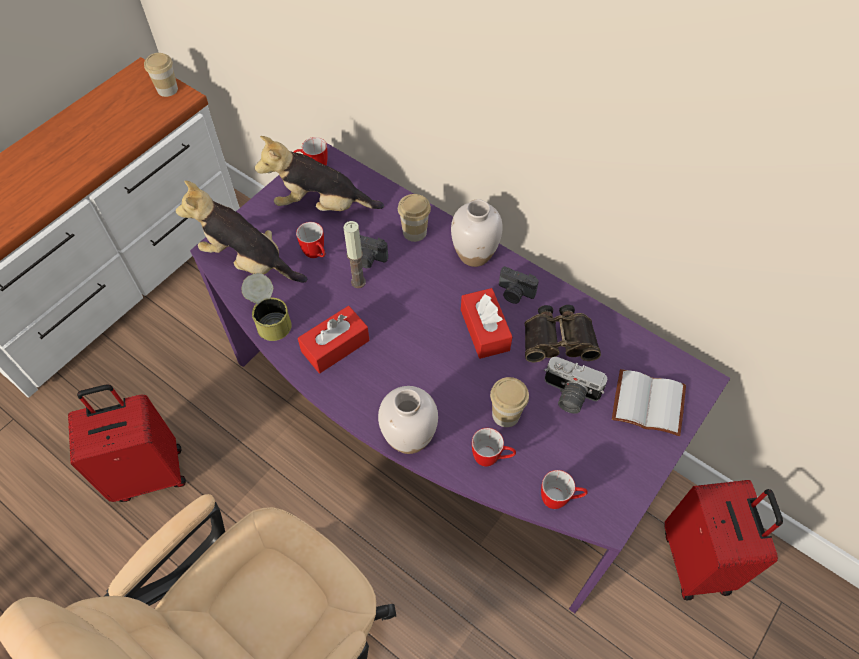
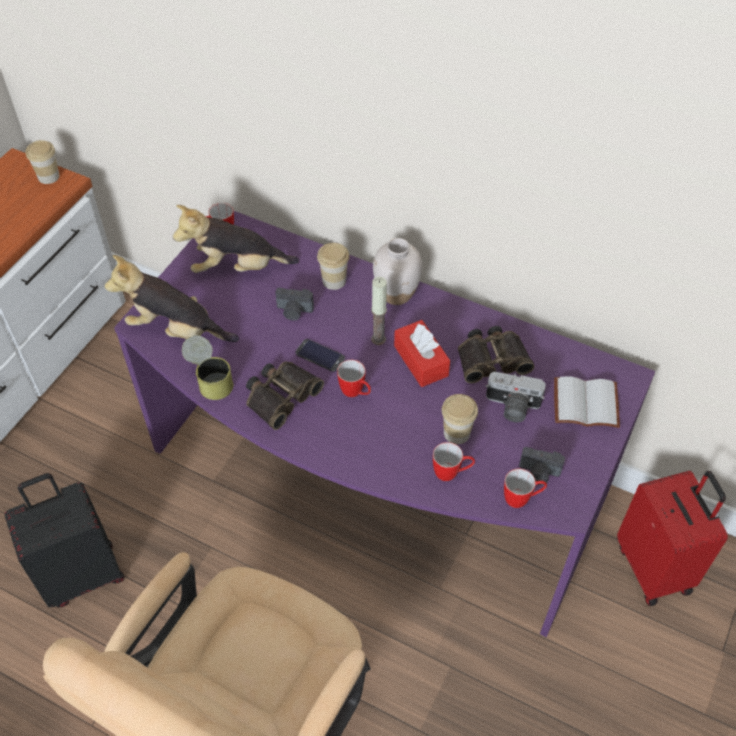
camera: 10 degrees left, 5 degrees down
(149, 472) = (82, 574): red suitcase -> black suitcase
(316, 255) = (242, 315): mug -> mug (356, 393)
(335, 346) = (280, 395): red tissue box -> binoculars
(358, 282) = (289, 334): candle -> candle (378, 339)
(383, 309) = (320, 356): none -> phone
(409, 437) = (370, 466): white vase -> none
(514, 293) = (442, 324): camera -> camera (538, 473)

